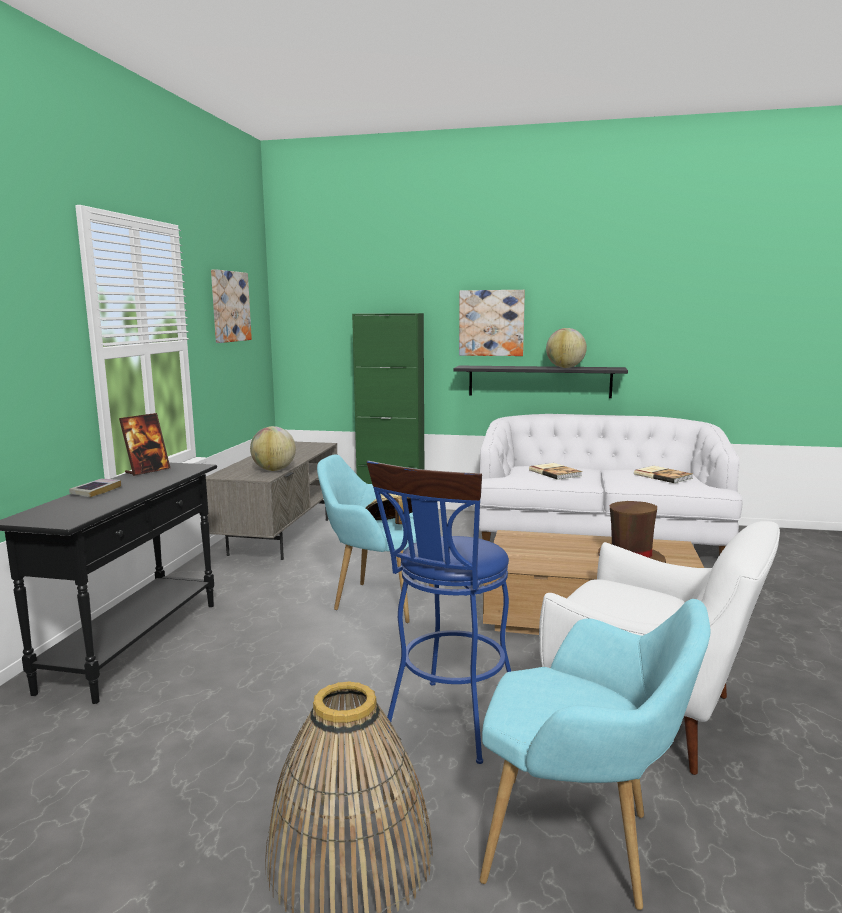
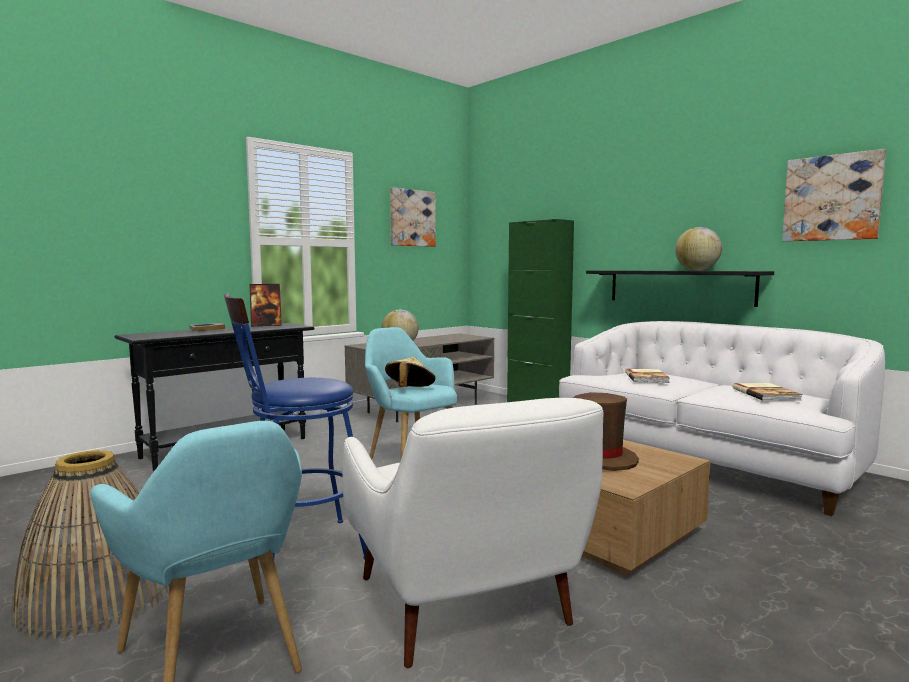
camera: 35 degrees right, 5 degrees down
(491, 323) = (634, 227): picture -> picture (832, 198)

